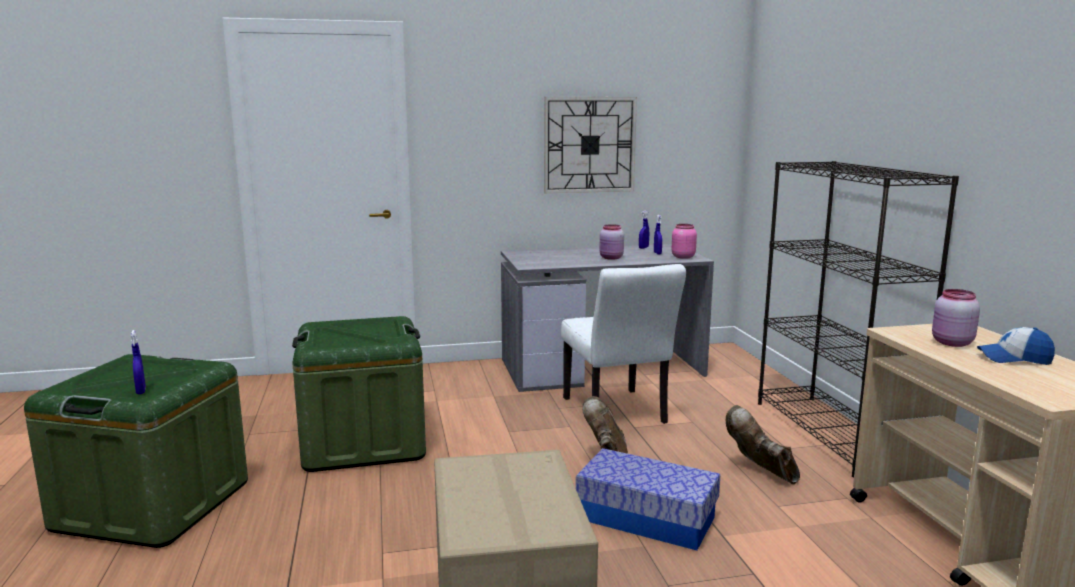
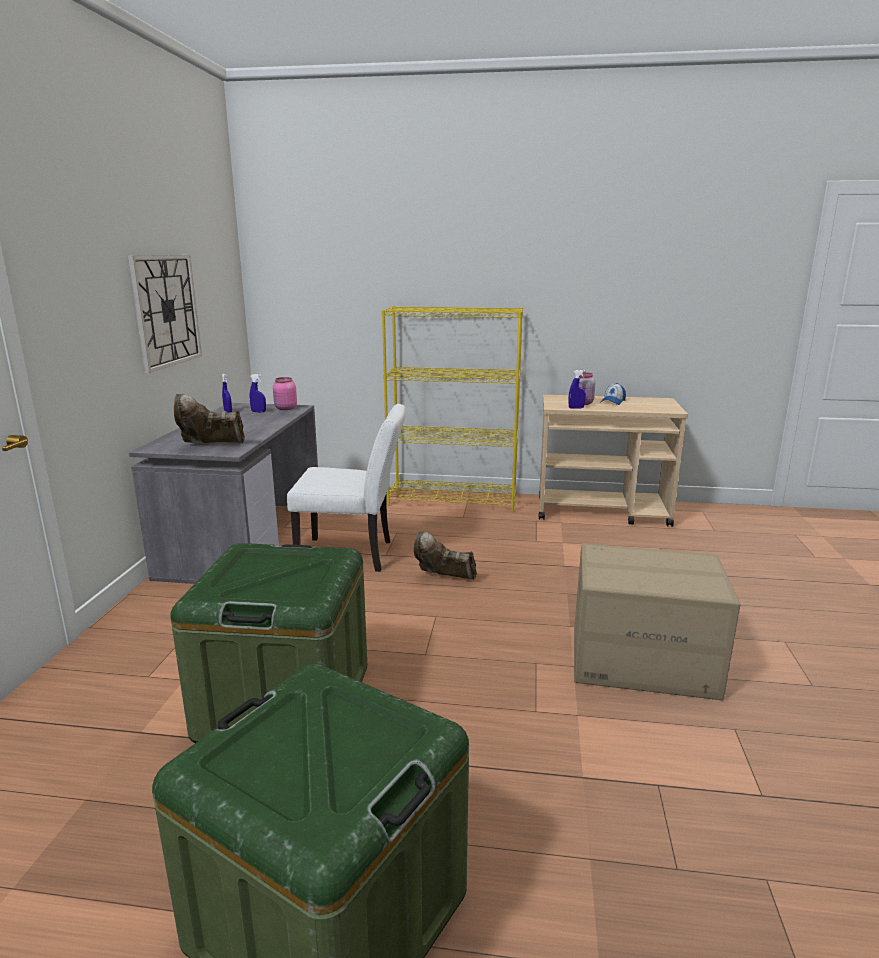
camera: 70 degrees left, 5 degrees up
(141, 391) = (380, 737): blue spray bottle -> blue spray bottle (576, 408)
(611, 258) = (250, 425): pink jar -> none
(646, 518) = (532, 584): storage box -> none
(760, 471) = (490, 533): brown boot -> brown boot (210, 446)
(831, 434) = (453, 500): black bookcase -> yellow bookcase

